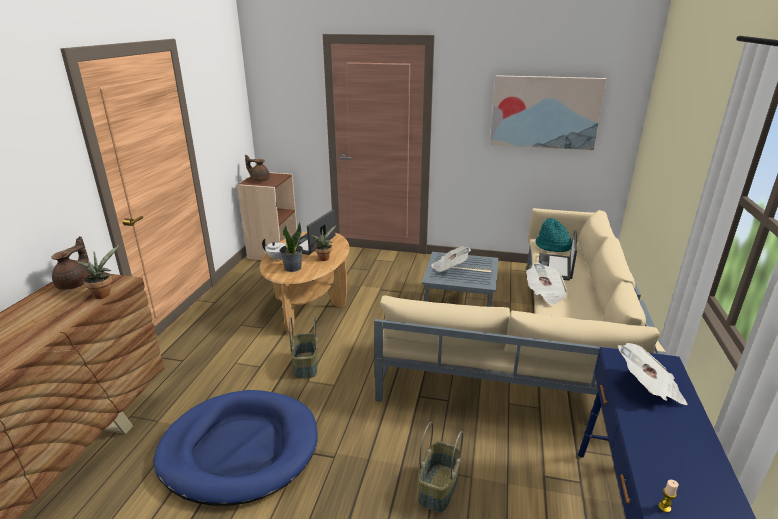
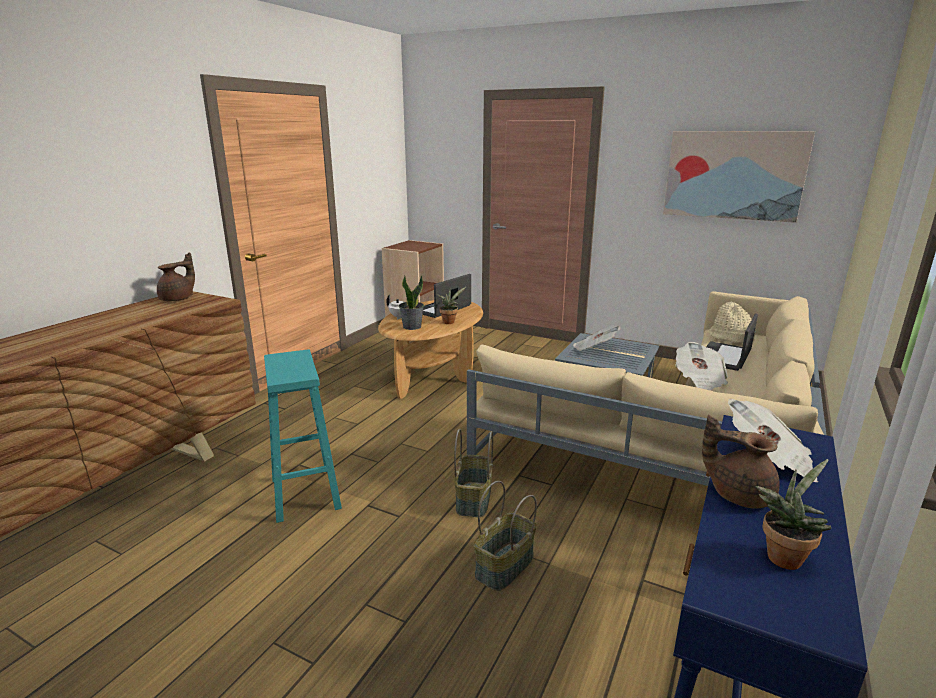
camera: 15 degrees right, 5 degrees down
(103, 294) = (197, 307): potted plant -> potted plant (783, 555)
(240, 449) = (305, 492): blue dog bed -> turquoise stool
(259, 180) = (406, 246): brown teapot -> brown teapot (738, 494)
(306, 365) = (406, 429): basket -> basket (474, 500)
(552, 246) = (730, 337): turquoise hat -> beige hat
(664, 507) = (723, 575): candle -> none

